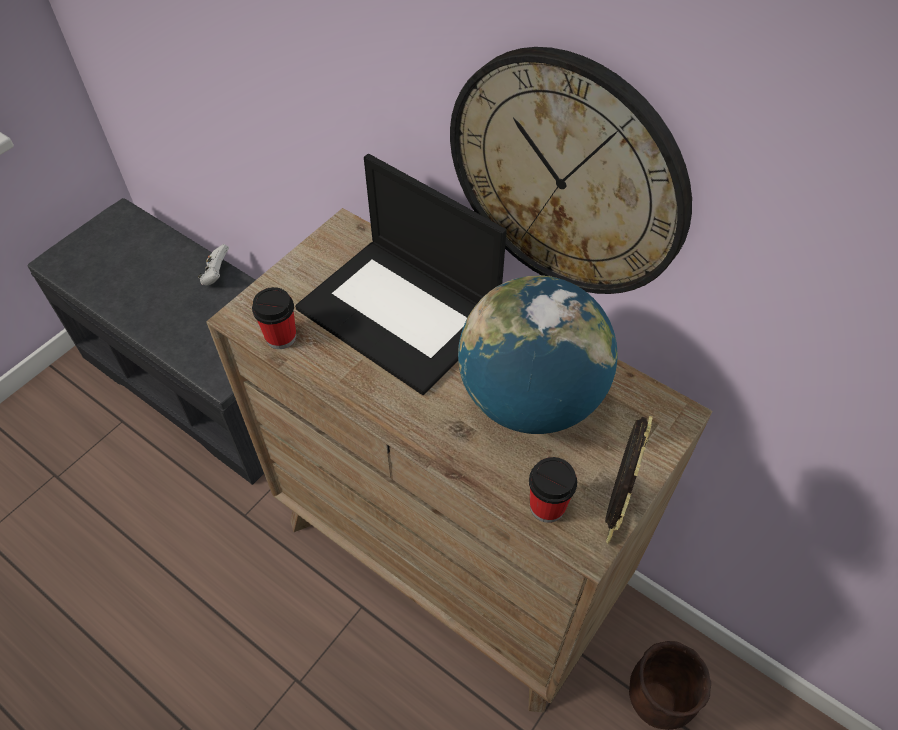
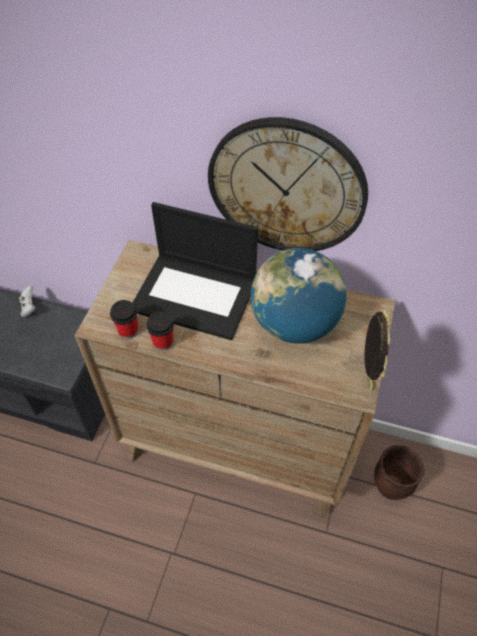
camera: 20 degrees left, 0 degrees up
(547, 506) = (330, 381): cup -> cup (163, 342)

